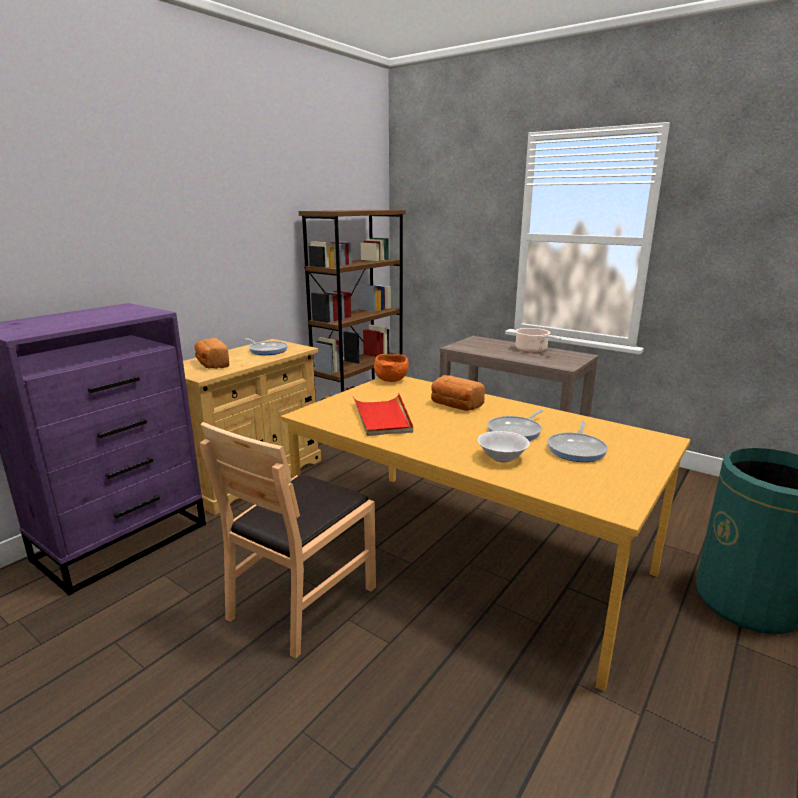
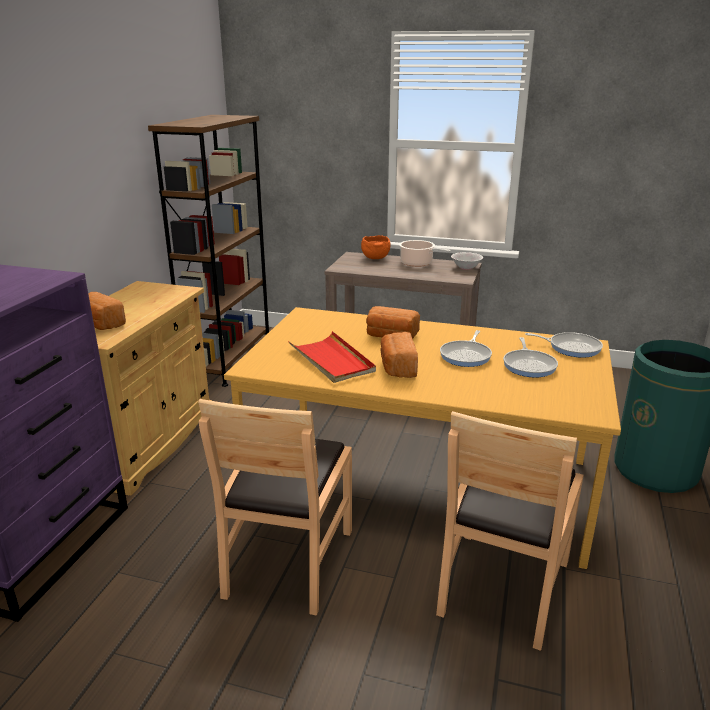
camera: 20 degrees left, 5 degrees up
(267, 350) = (147, 297): frying pan -> frying pan (571, 347)
(391, 380) = (304, 316): orange bowl -> orange bowl (375, 258)
(437, 432) = (397, 367): none -> bread
(495, 682) = (502, 585): none -> brown chair
(502, 458) = (474, 384): white bowl -> white bowl (466, 268)

